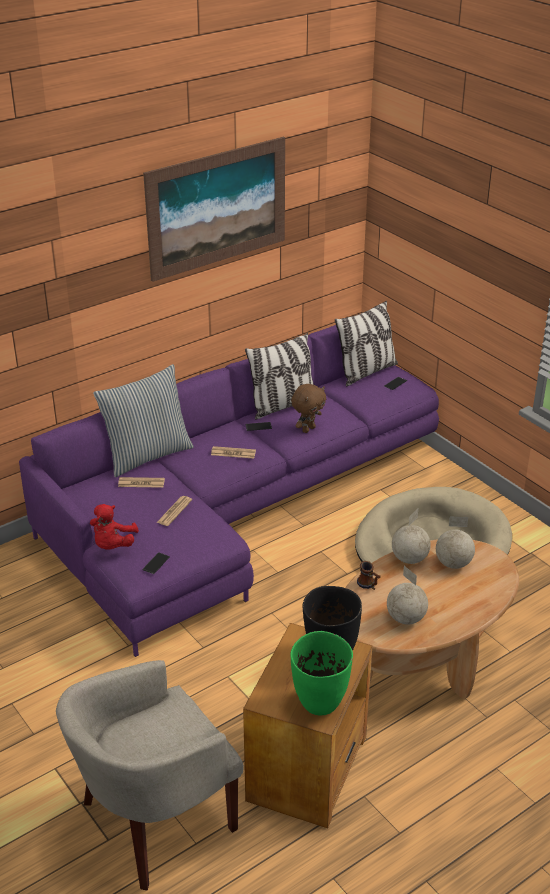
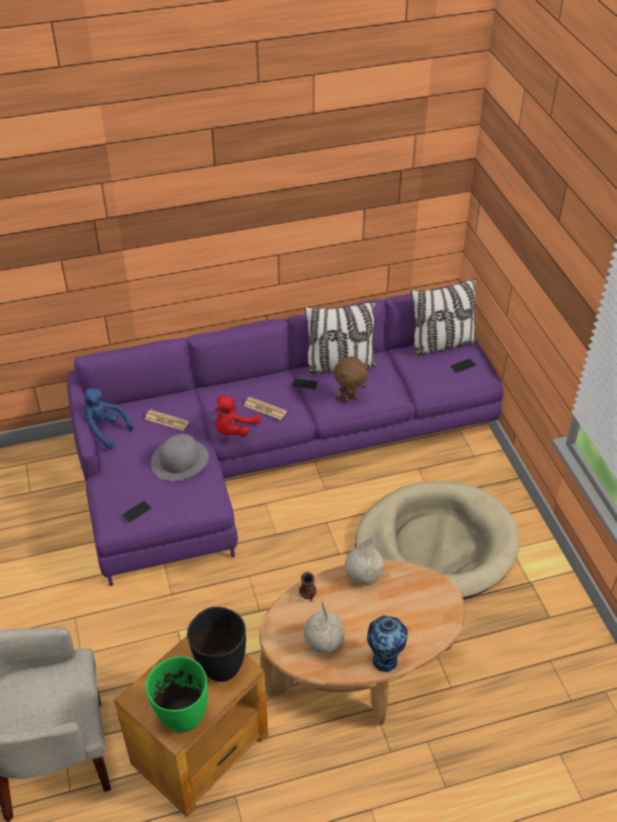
camera: 20 degrees right, 10 degrees up
(81, 506) = (104, 431): none -> blue plush toy
(113, 545) = (110, 481): red plush toy -> red plush toy (233, 430)
(147, 455) = (189, 390): pillow -> none
(174, 511) = (180, 460): newspaper -> grey hat
(217, 208) = (289, 167): picture -> none
(453, 564) = (403, 595): globe -> none
(468, 616) = (385, 659): none -> vase

